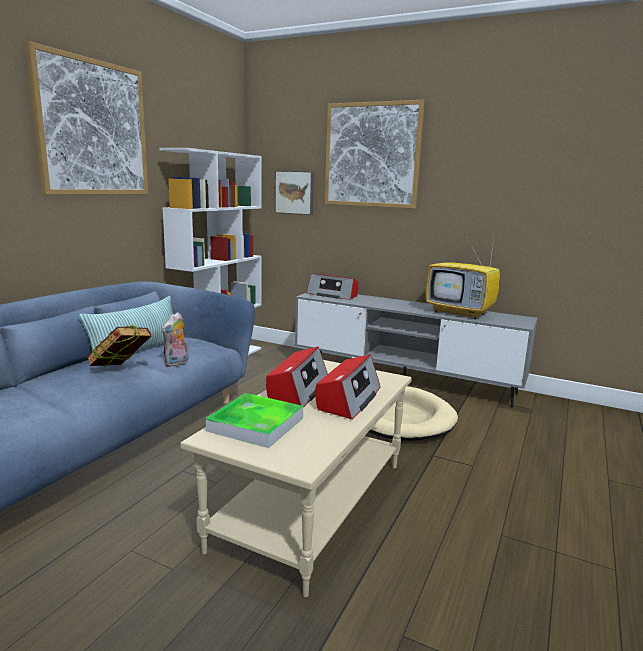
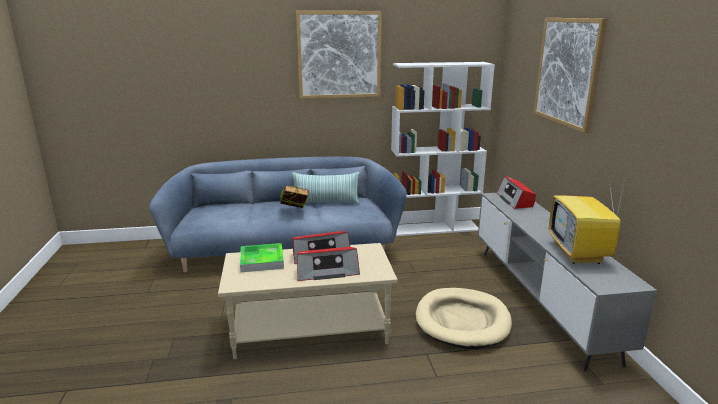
camera: 55 degrees right, 5 degrees up
(177, 363) = (331, 217): plush toy -> none
(295, 192) = (522, 98): picture -> none

